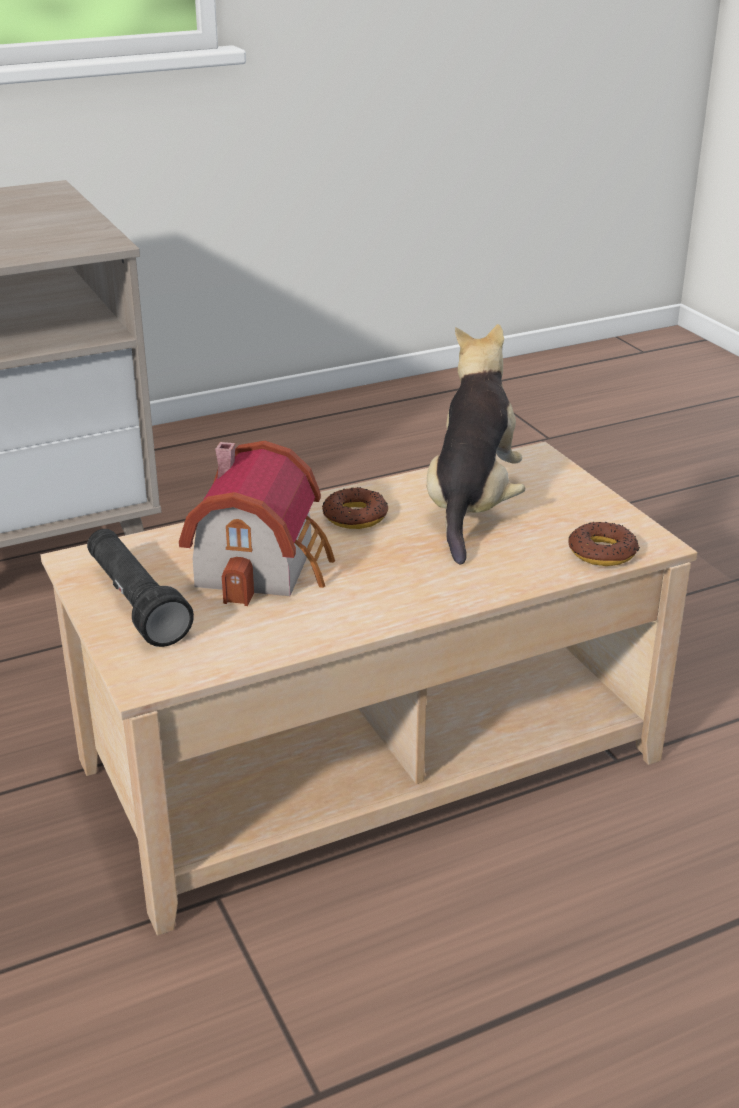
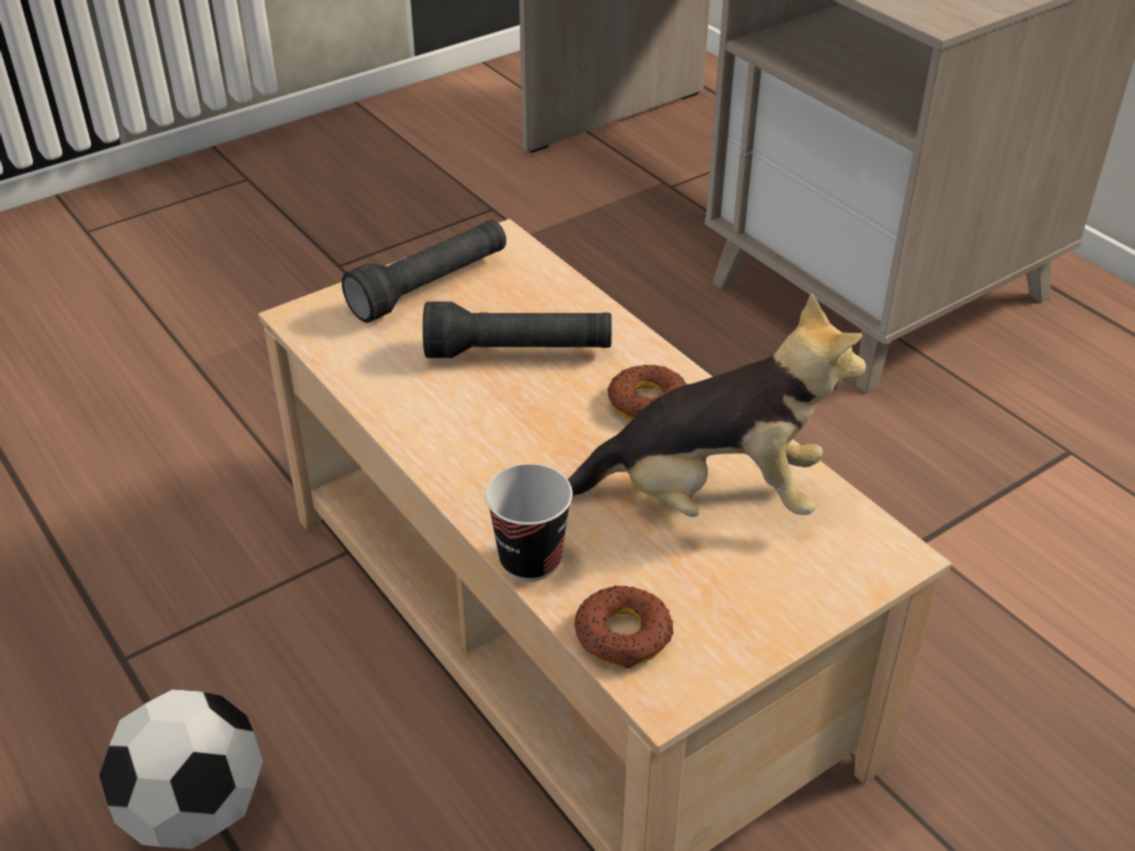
camera: 80 degrees right, 10 degrees up
(264, 565) = (519, 352): toy house -> black flashlight
(525, 580) = (530, 560): none -> cup
(531, 1019) = (197, 812): none -> football

